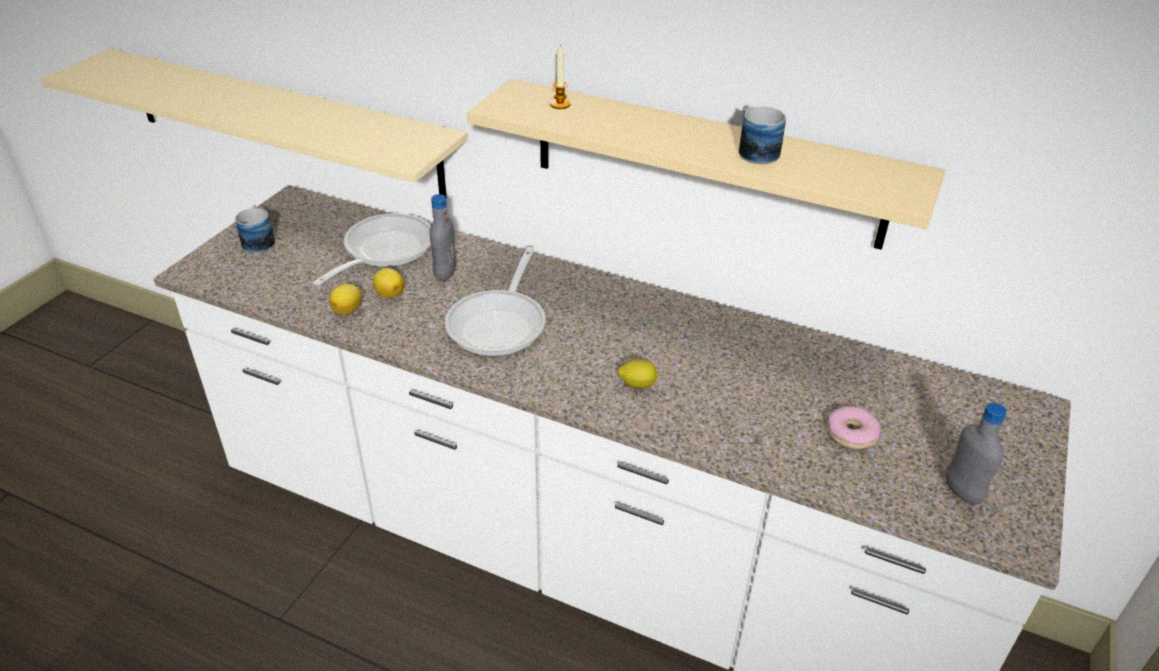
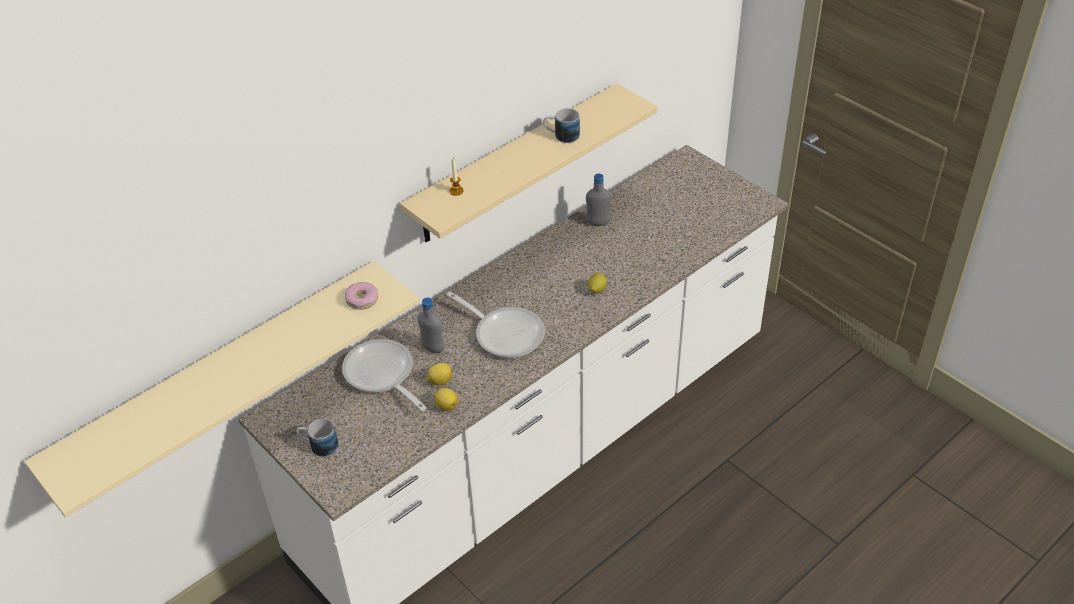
camera: 65 degrees left, 5 degrees up
(851, 434) = (674, 225): donut -> donut (362, 299)
(962, 492) = (728, 206): grey bottle -> grey bottle (598, 223)

